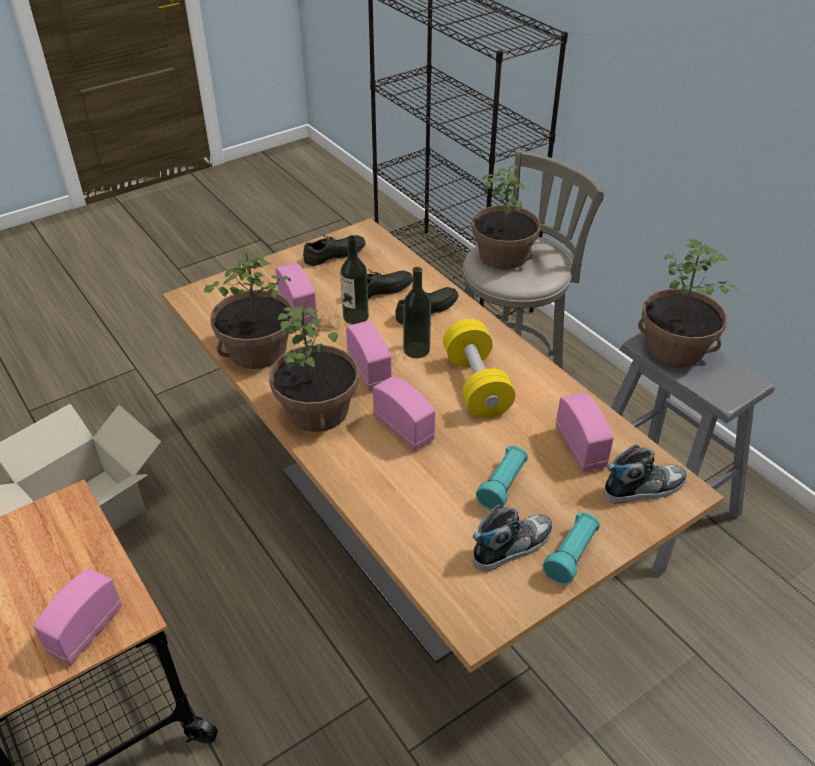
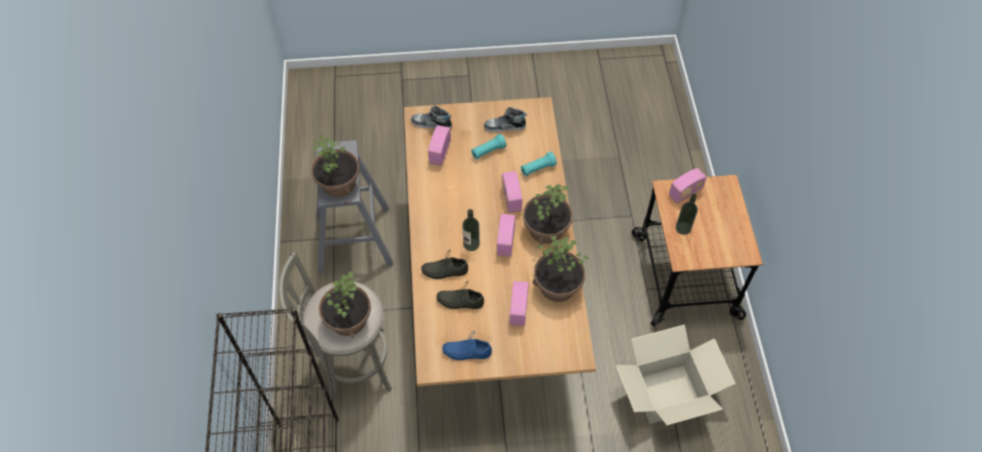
camera: 150 degrees left, 15 degrees up
(335, 256) = (467, 350): grey shoe -> blue shoe
(355, 317) = (488, 286): bottle -> bottle (683, 228)
(476, 385) = (458, 207): yellow dumbbell -> none
(571, 555) = (485, 113): turquoise flashlight -> turquoise flashlight (537, 169)

